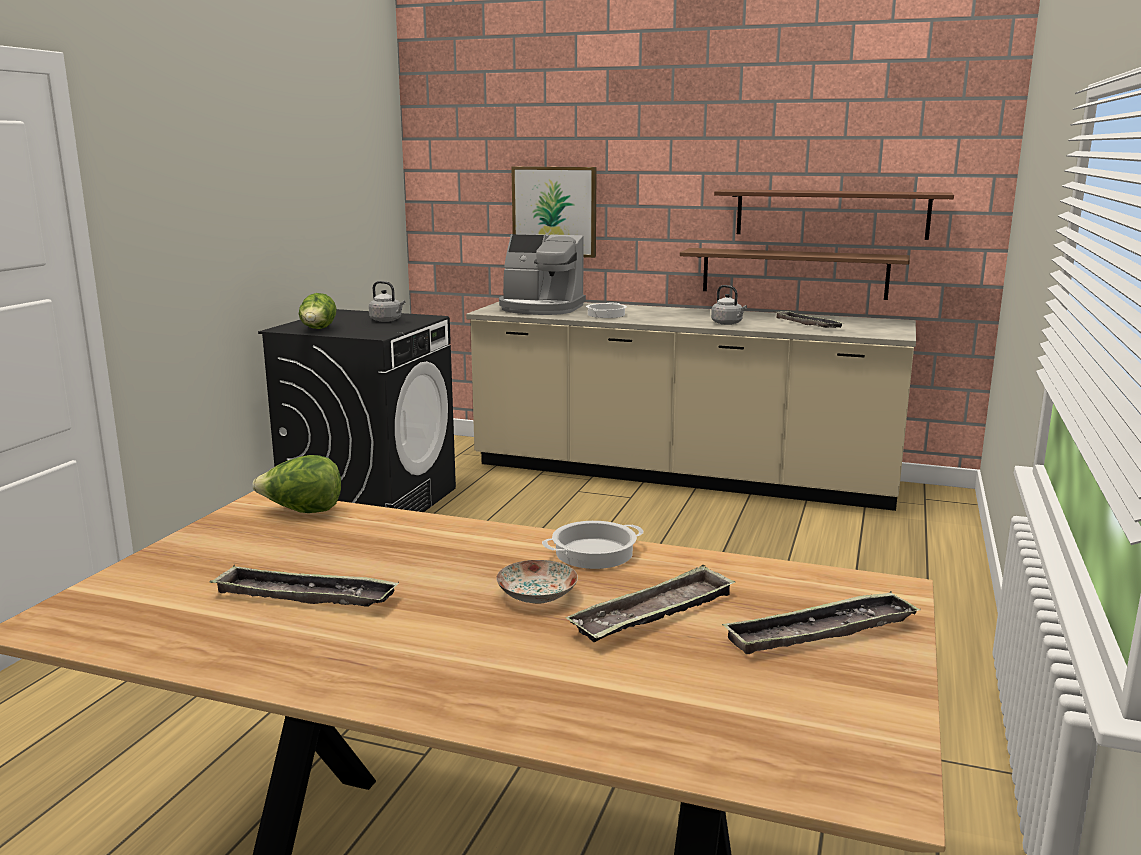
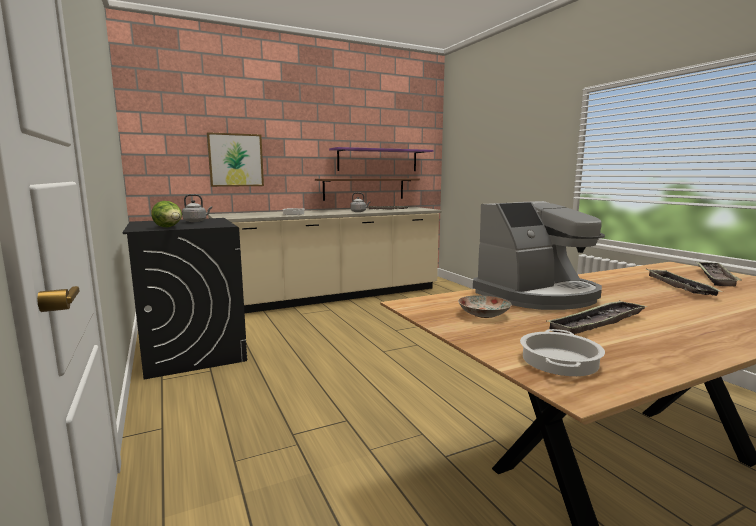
camera: 45 degrees left, 5 degrees down
(302, 511) = (446, 301): lettuce -> none
(536, 595) = (640, 294): plate -> plate (483, 314)
(541, 308) = (248, 215): coffee machine -> coffee machine (537, 295)
(594, 552) = (593, 279): cooking pot -> cooking pot (558, 360)
(831, 213) = (378, 160): brown shelf -> purple shelf

